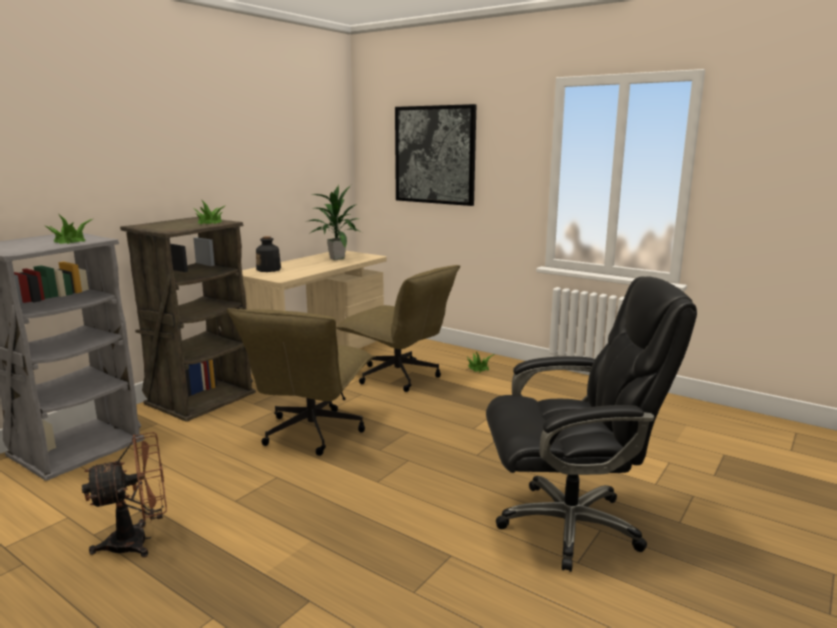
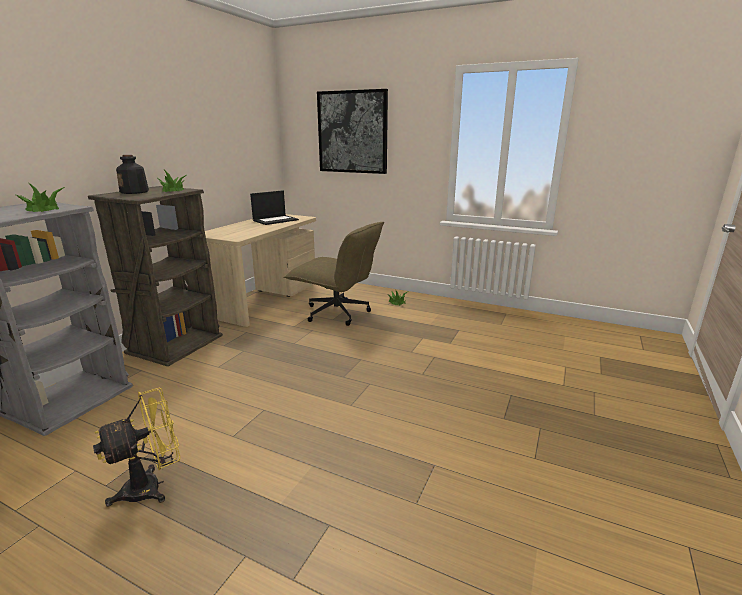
camera: 10 degrees left, 5 degrees up
(139, 541) = (152, 486): brown fan -> yellow fan
(269, 269) = (222, 231): bottle -> bottle (135, 192)
(313, 431) = (282, 365): beige office chair -> none
(336, 258) = (275, 220): potted plant -> laptop
(566, 525) = (513, 427): black office chair -> none

